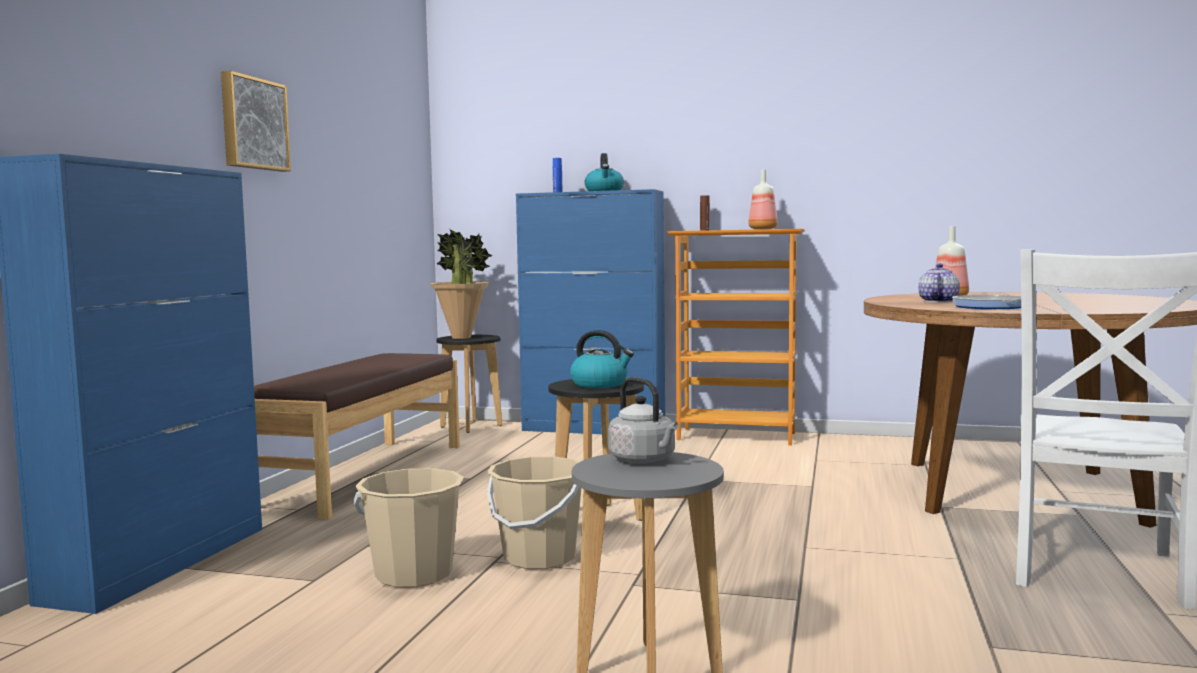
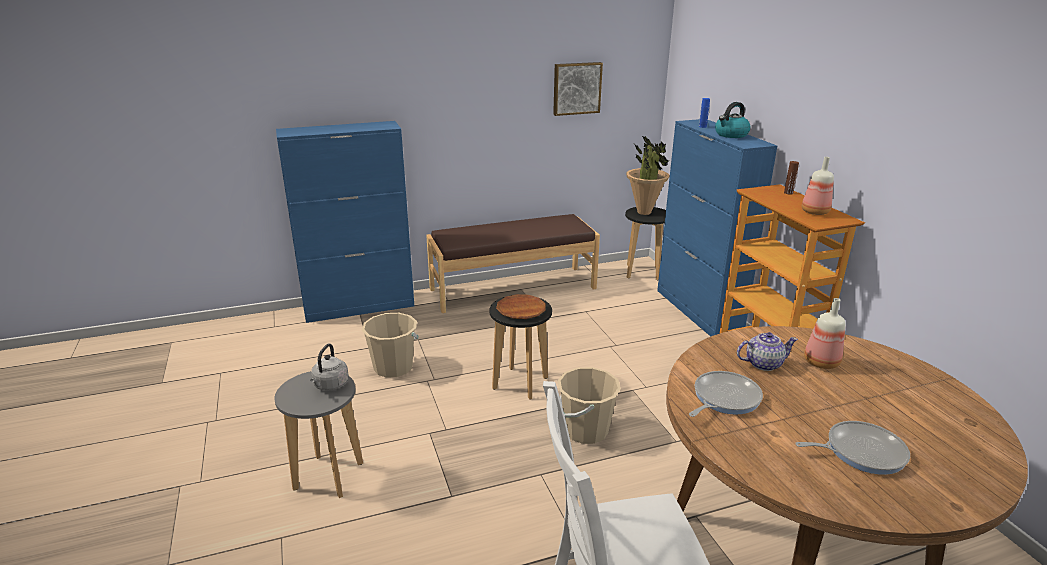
camera: 55 degrees right, 20 degrees up
(253, 124) = (455, 81): picture -> picture (576, 88)
(539, 558) = (442, 391): beige bucket -> beige bucket (585, 430)
(600, 384) = (521, 310): kettle -> brown plate
(1098, 302) = (860, 451): none -> frying pan

